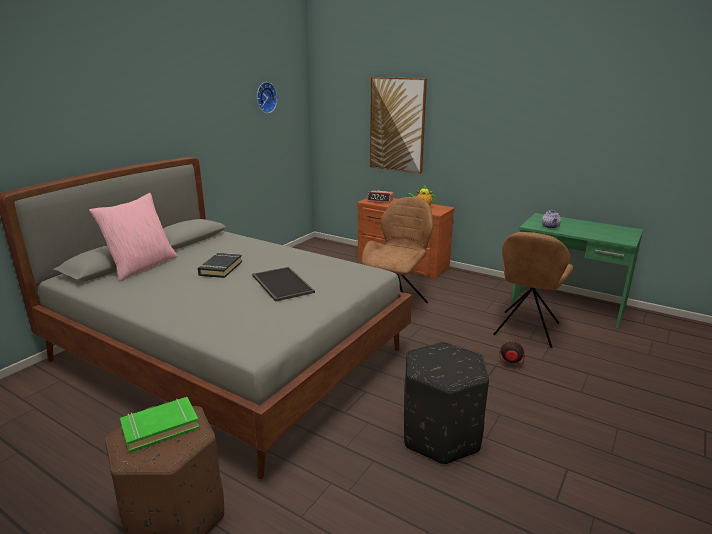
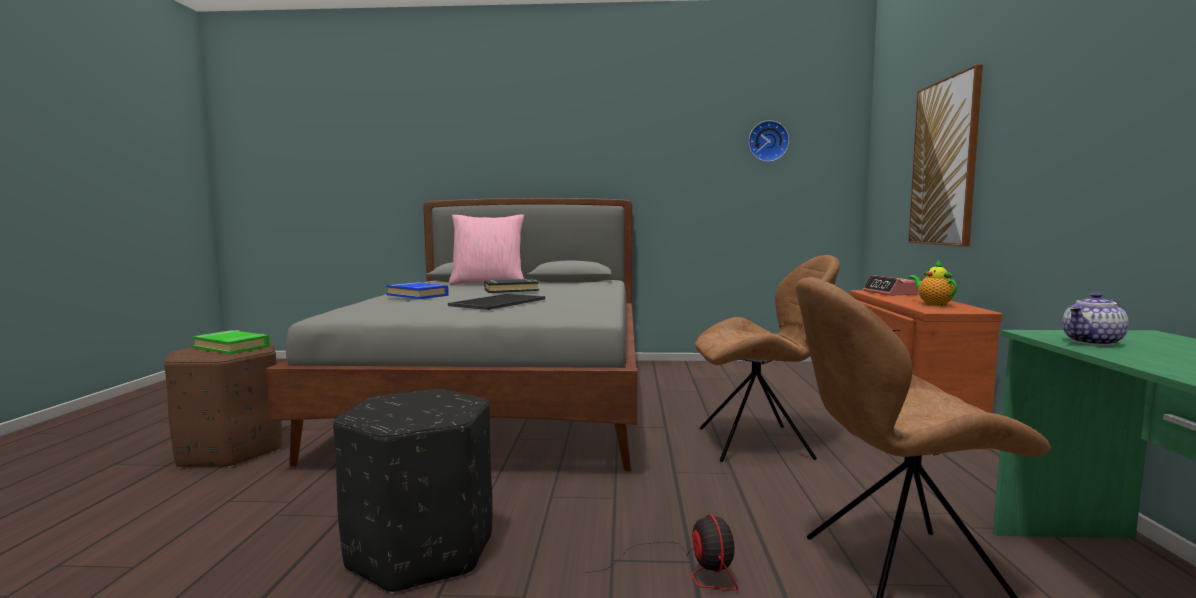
camera: 60 degrees right, 15 degrees down
(203, 303) = (418, 295): none -> blue book

